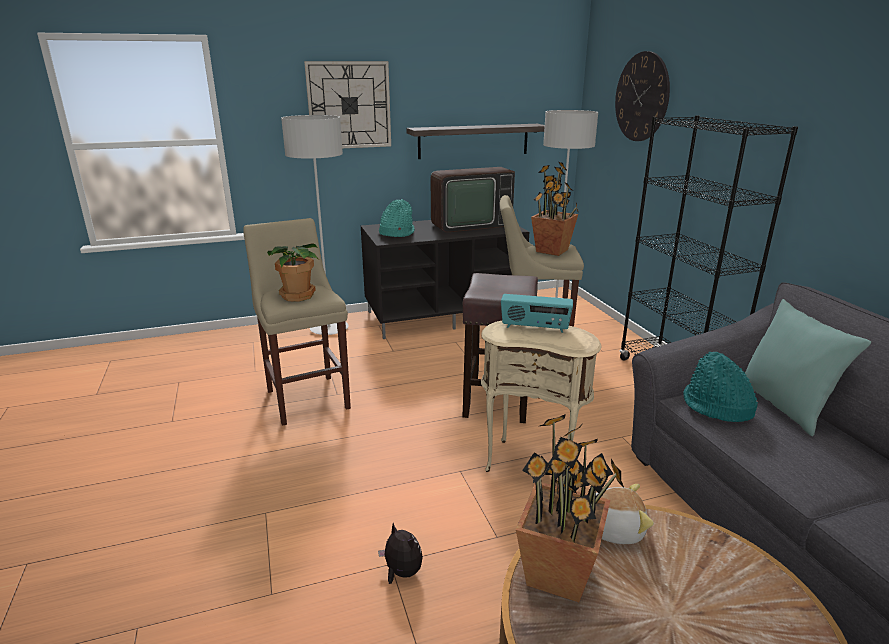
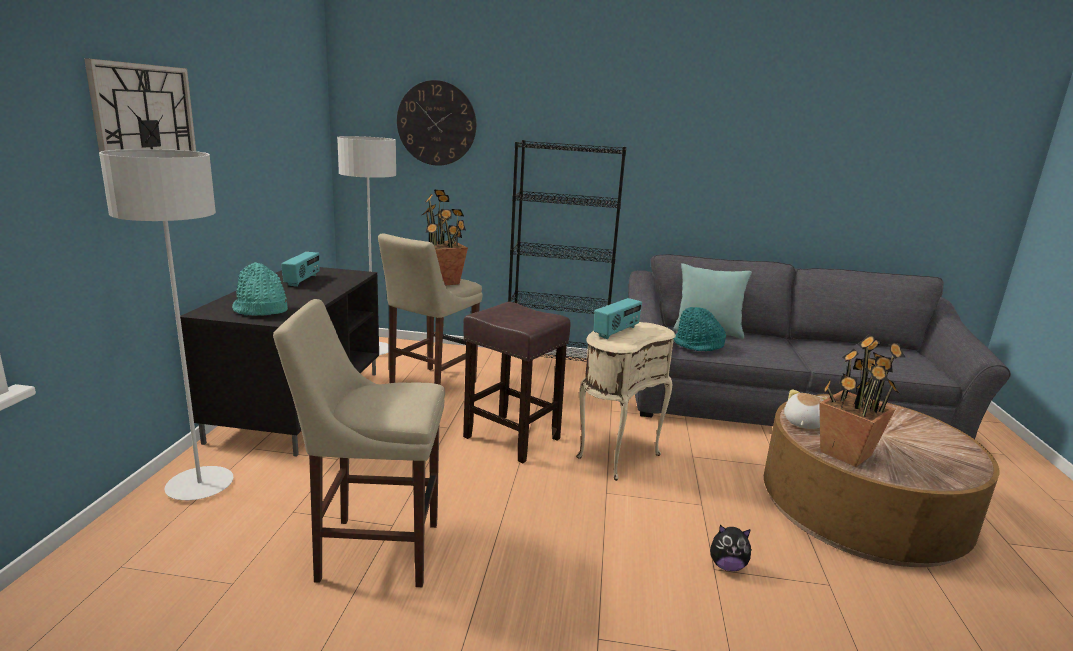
camera: 65 degrees left, 5 degrees down
(297, 295) = (398, 400): potted plant -> none
(401, 572) = (727, 566): plush toy -> plush toy turned 150 degrees counterclockwise
(468, 224) = (303, 280): television -> radio
(473, 141) = (266, 177): shelf -> none

